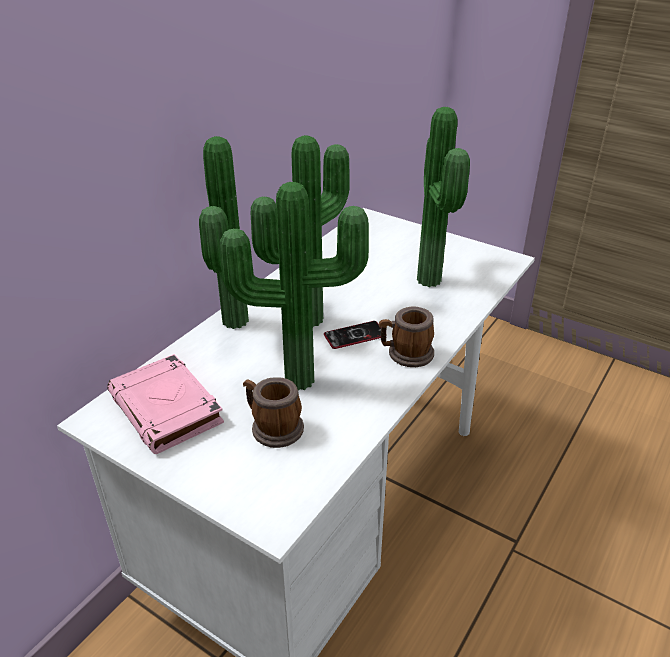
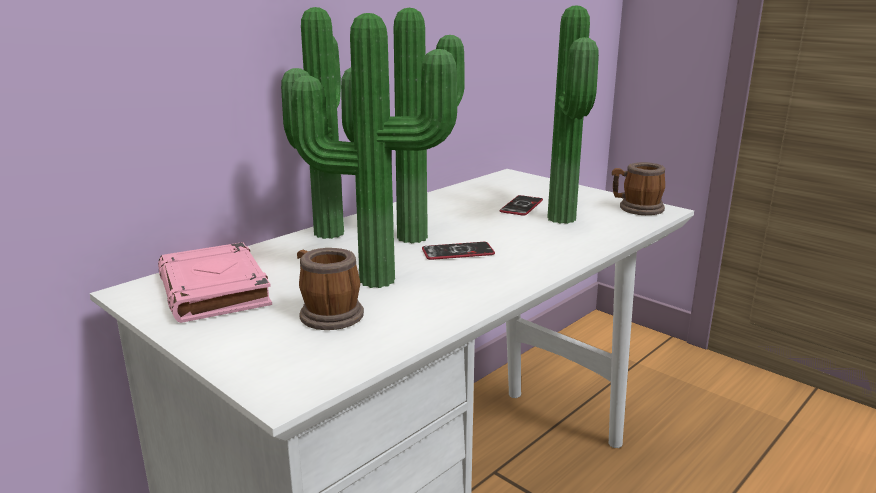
camera: 10 degrees right, 15 degrees down
(391, 265) = (521, 206): none -> phone
(405, 354) = (512, 269): mug -> mug (636, 208)

